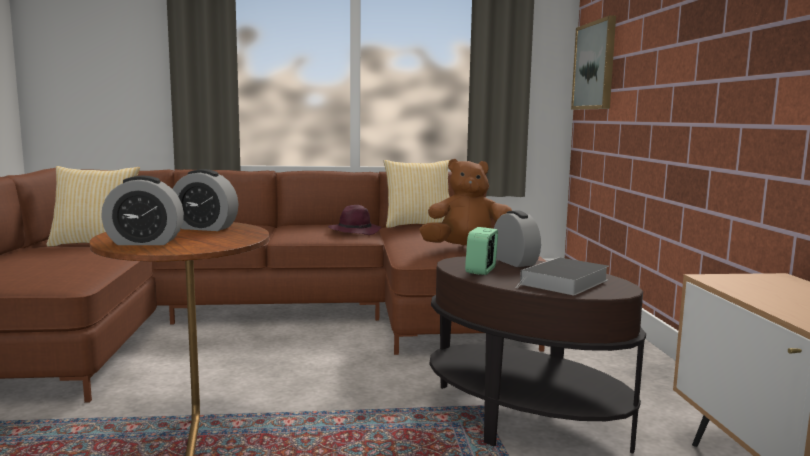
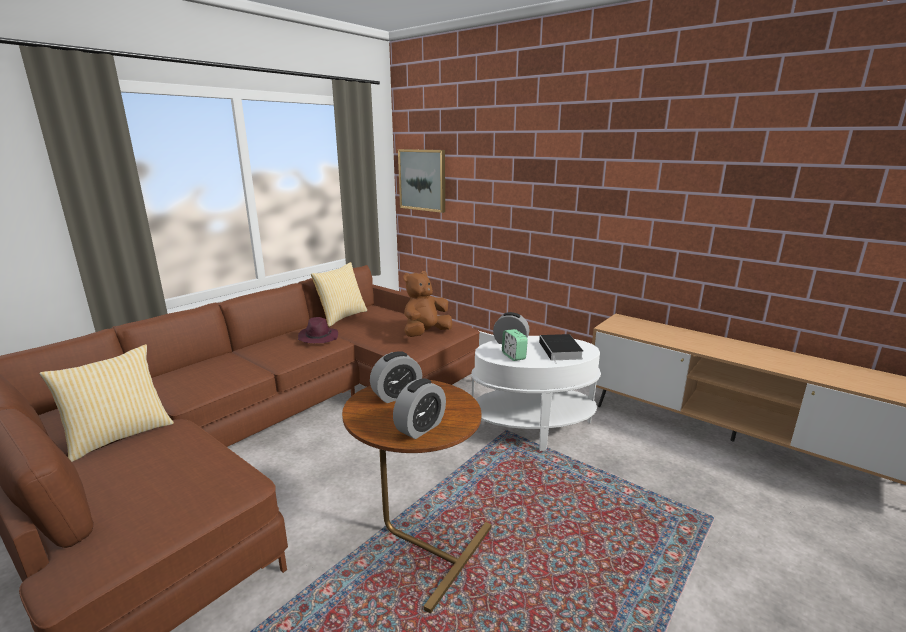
camera: 45 degrees left, 10 degrees up
(524, 420) = (532, 428): brown side table -> white side table

